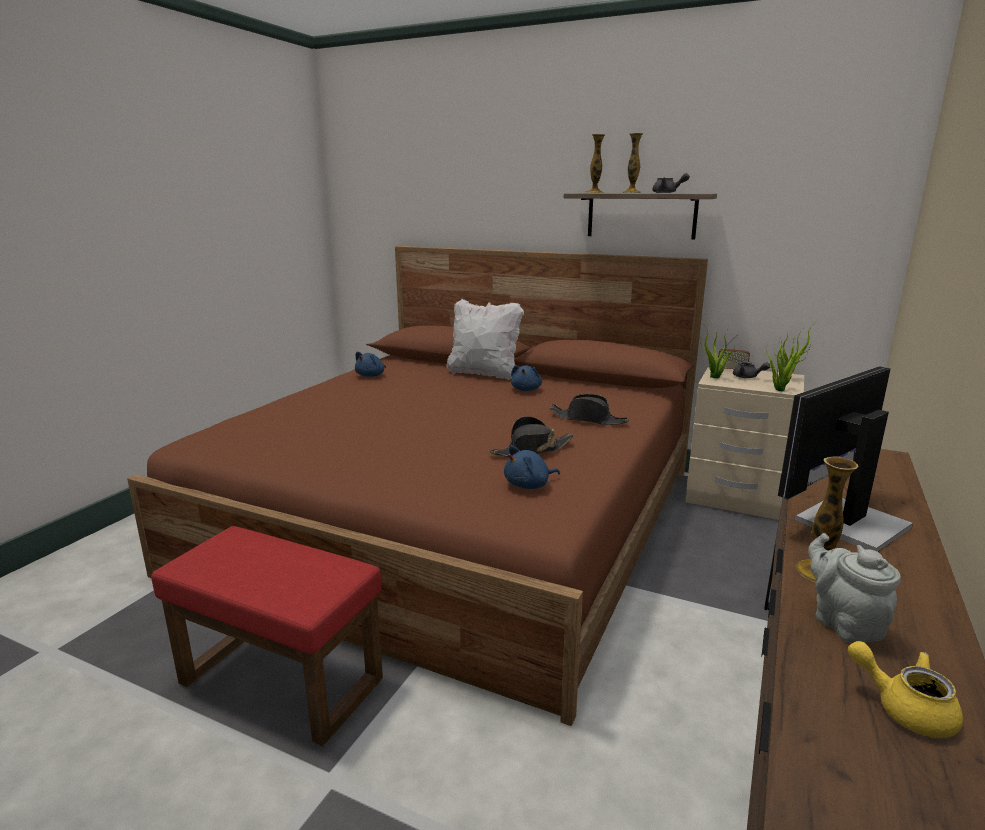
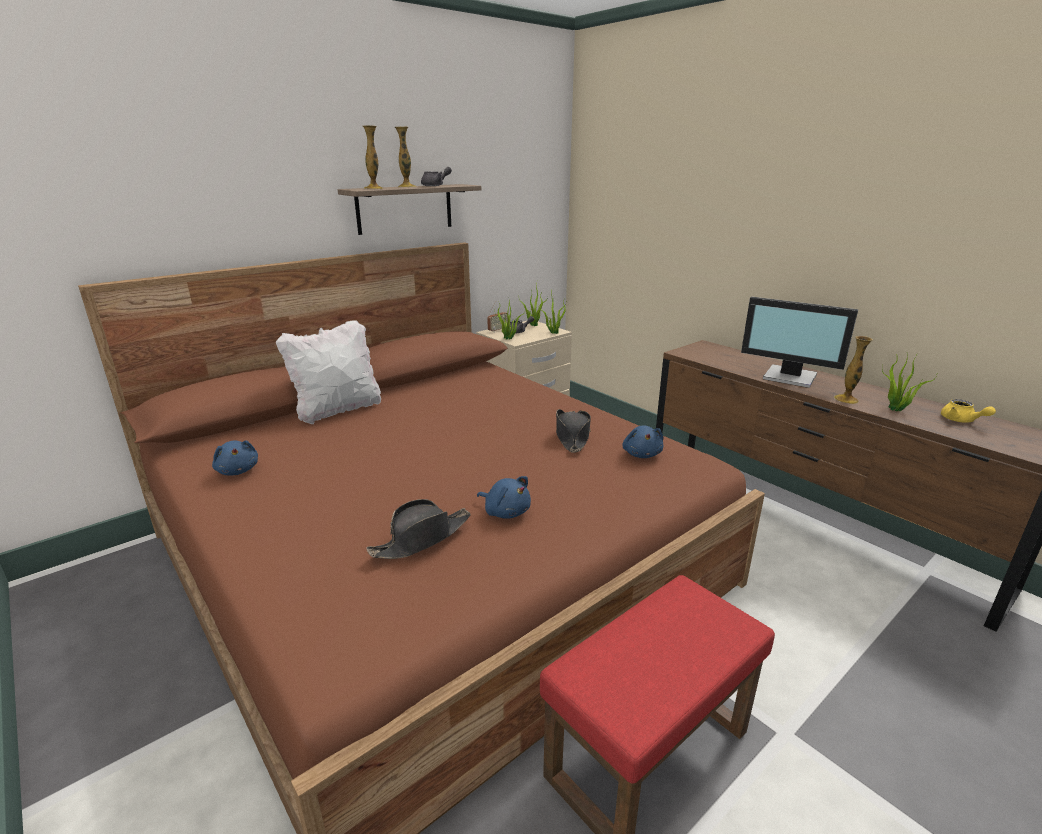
camera: 65 degrees left, 5 degrees up
(526, 389) = (415, 404): blue plush toy -> blue plush toy (505, 511)
(588, 419) = (523, 400): black hat -> black hat (422, 538)
(843, 623) = (896, 410): grey teapot -> potted plant
(846, 522) = (790, 377): monitor -> monitor turned 45 degrees counterclockwise
(904, 707) = (961, 420): yellow teapot -> yellow teapot turned 90 degrees counterclockwise

